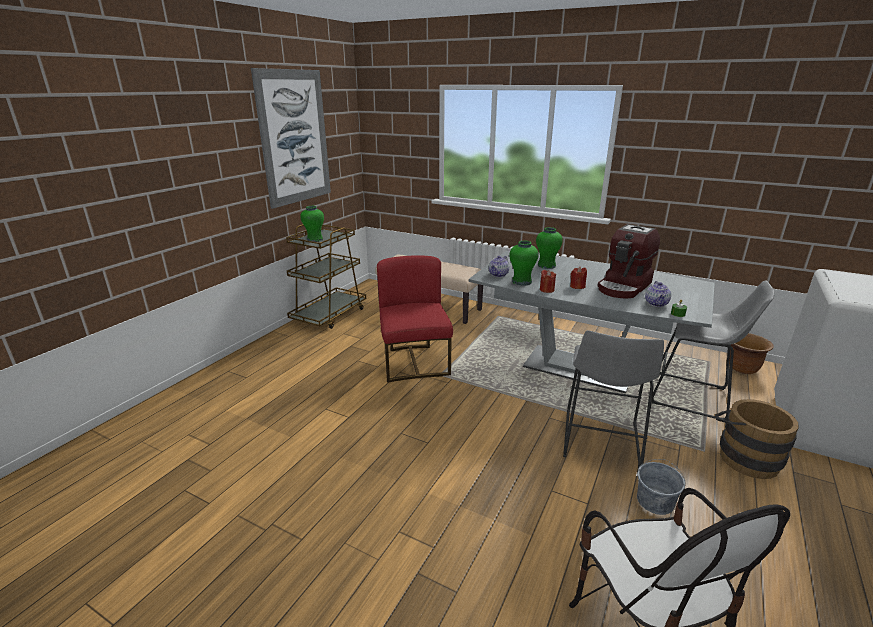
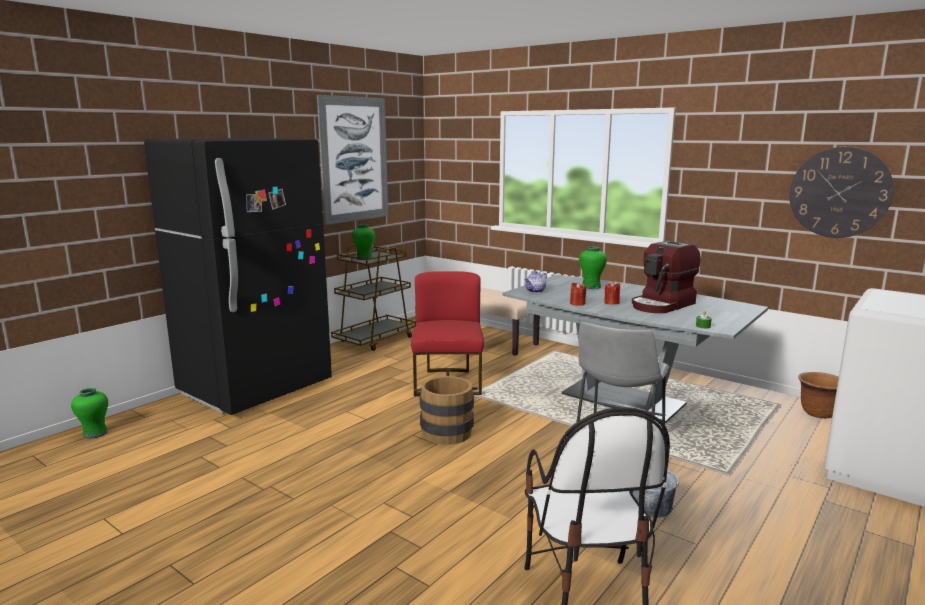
camera: 10 degrees right, 10 degrees down
(225, 388) = (256, 389): none -> black fridge
(522, 282) = (555, 297): green vase -> green vase (95, 433)
(656, 304) = (686, 318): teapot -> none
(694, 398) = (744, 433): grey stool -> none
(744, 456) = (774, 483): brown bucket -> brown bucket (446, 430)
(779, 172) = (839, 192): none -> wall clock

